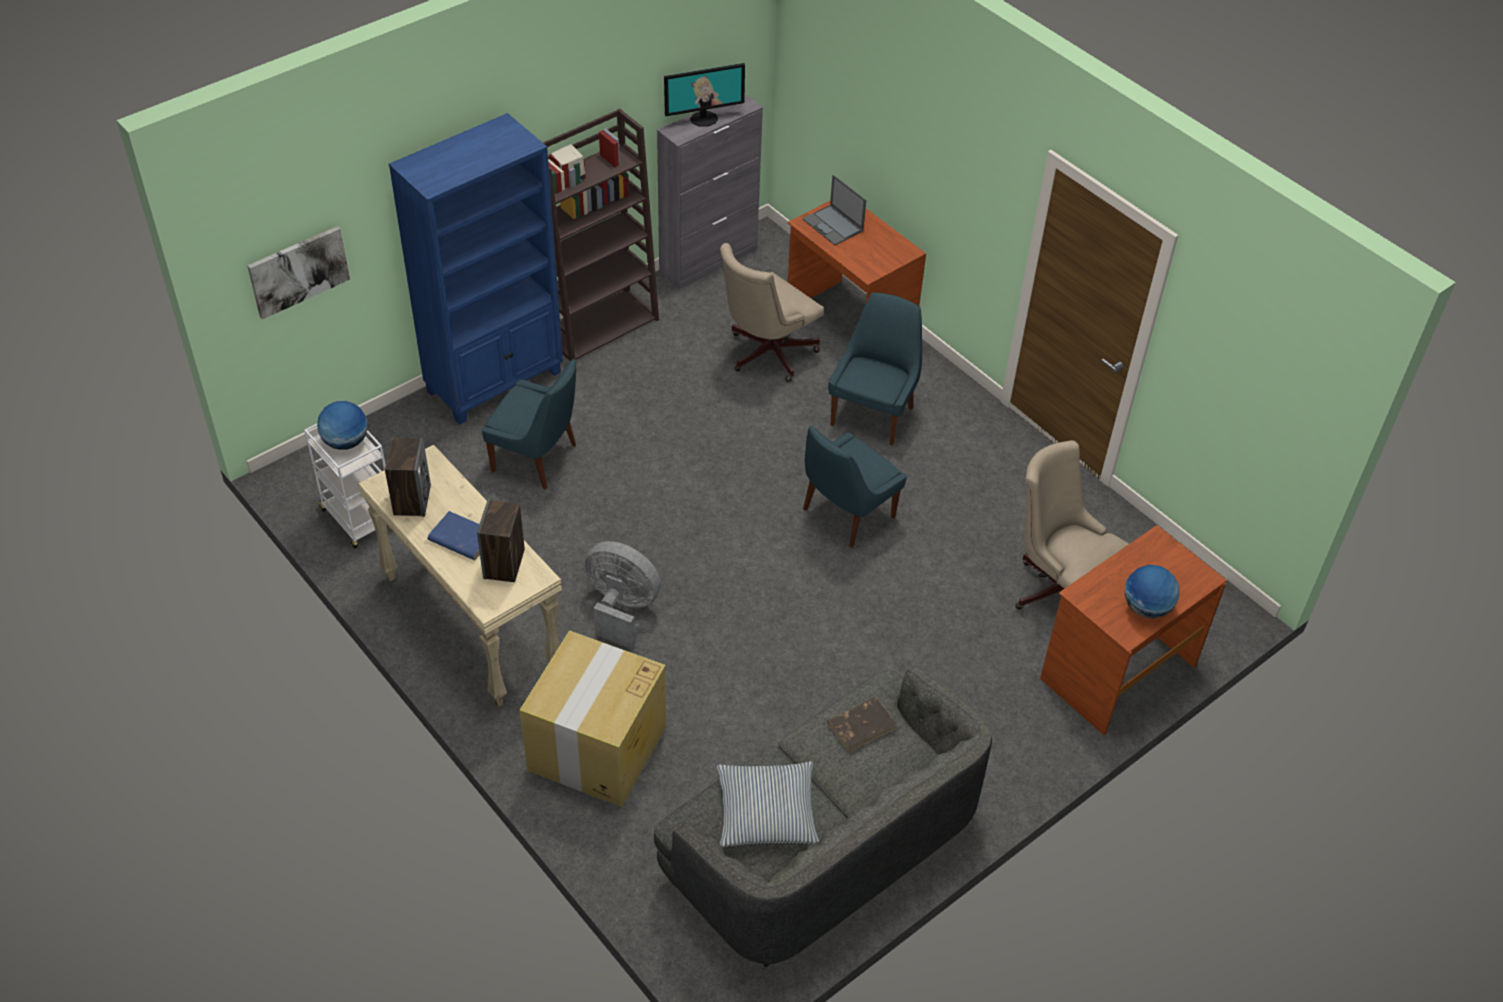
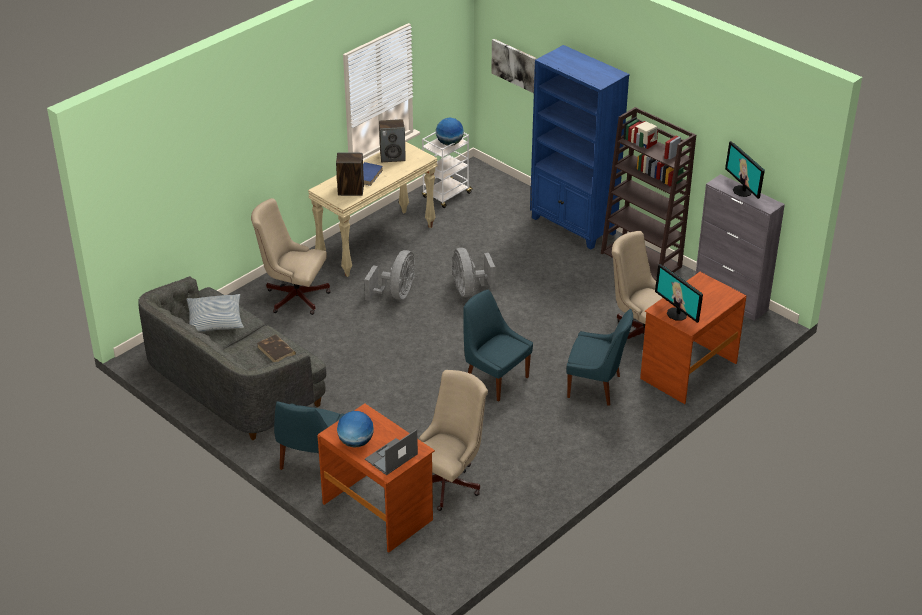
camera: 85 degrees right, 10 degrees down
(537, 459) = (511, 250): blue chair -> blue chair (310, 461)
(596, 749) = (293, 296): cardboard box -> beige office chair
(629, 519) = (469, 290): none -> grey fan
(833, 225) = (704, 291): laptop -> laptop (391, 457)
(879, 257) = (677, 314): none -> monitor

